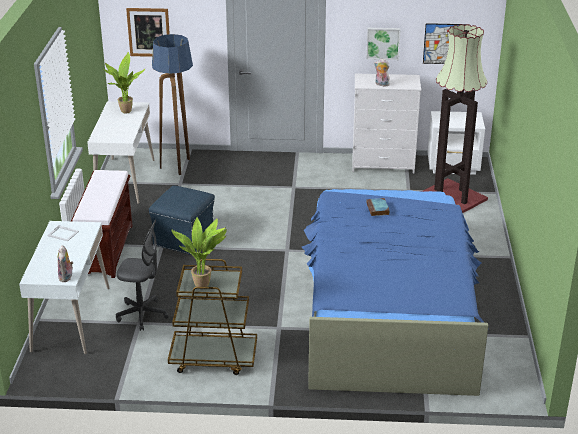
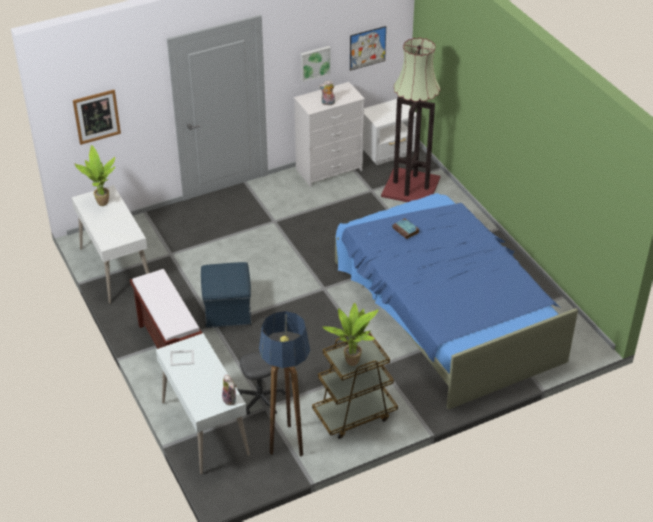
camera: 30 degrees left, 10 degrees up
(178, 165) = (151, 234): floor lamp -> floor lamp (287, 441)

